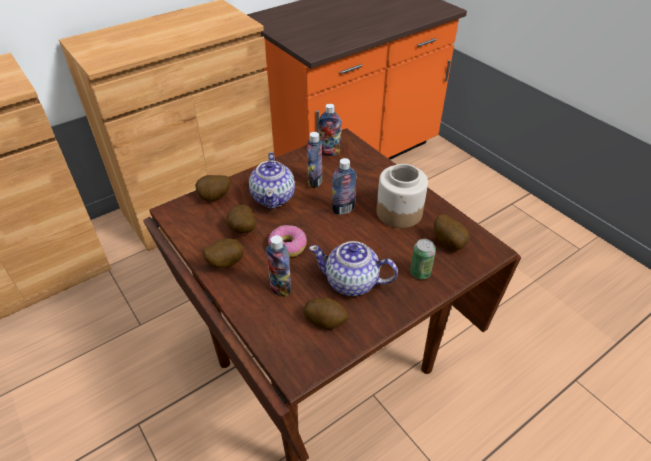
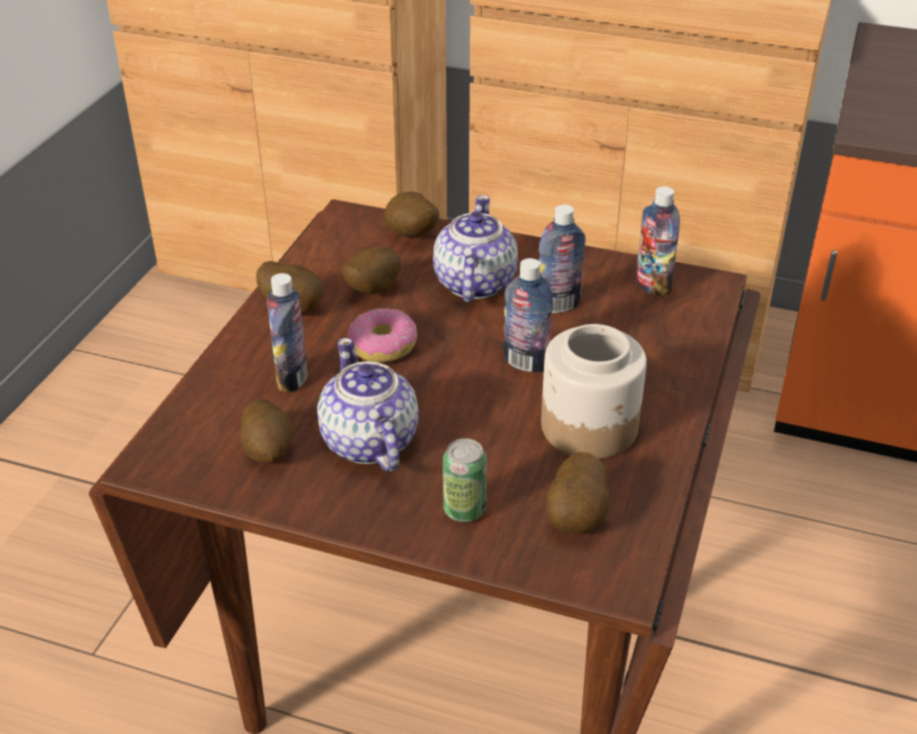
camera: 55 degrees right, 5 degrees down
(273, 197) = (473, 284): teapot -> teapot turned 135 degrees clockwise

